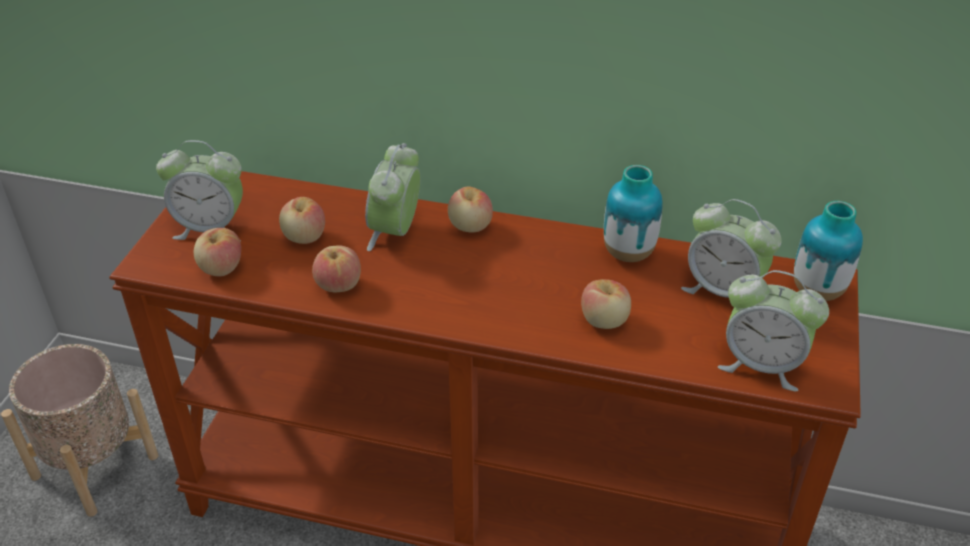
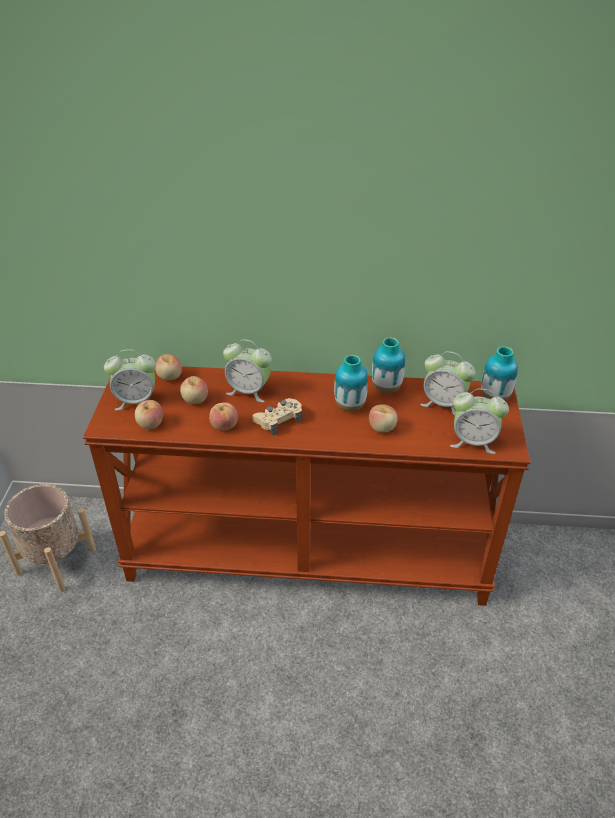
camera: 10 degrees left, 0 degrees up
(395, 232) = (249, 391): alarm clock -> alarm clock turned 75 degrees counterclockwise
(431, 286) = (278, 420): none -> beige game controller
(470, 226) = (292, 383): apple -> apple (170, 377)
(557, 277) = (350, 406): none -> vase

